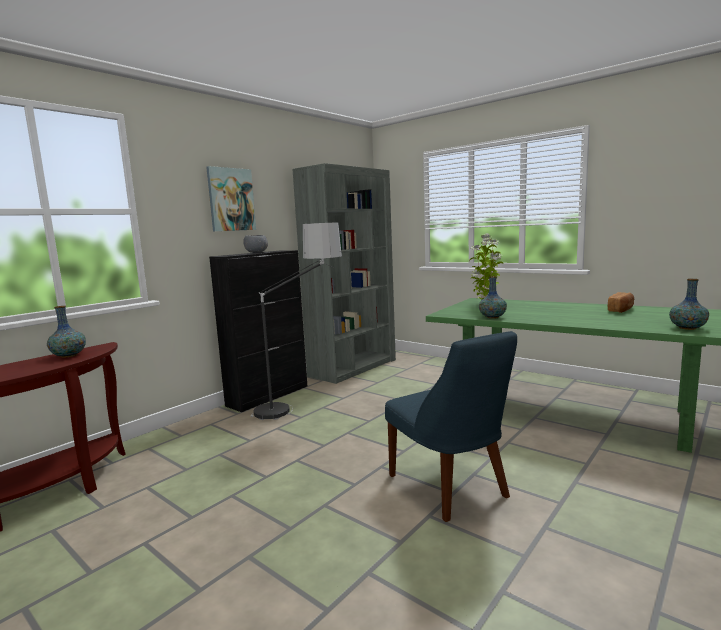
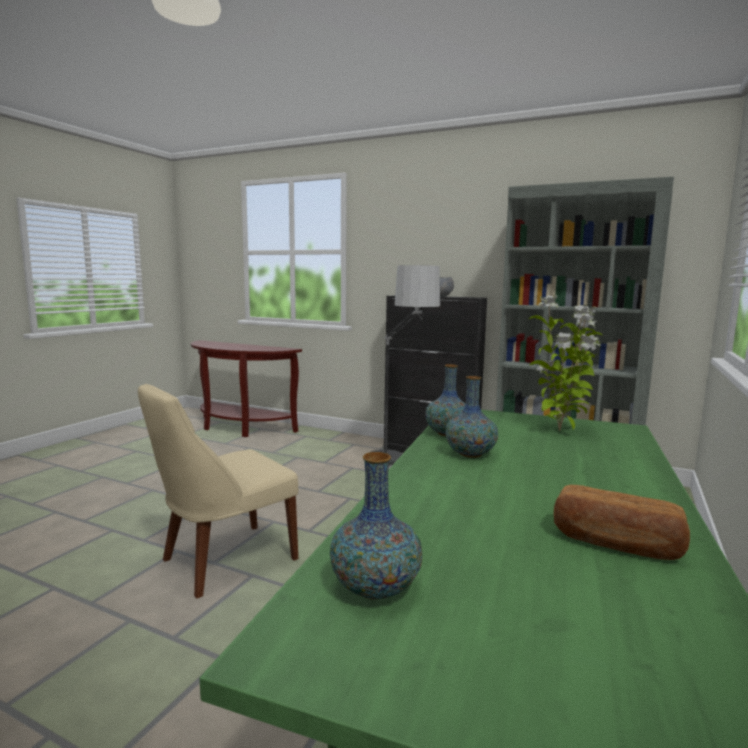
camera: 75 degrees right, 0 degrees up
(69, 355) = (263, 348): vase -> vase (470, 454)
(231, 199) = (433, 238): picture -> none
(450, 488) = (223, 561): blue chair -> beige chair

